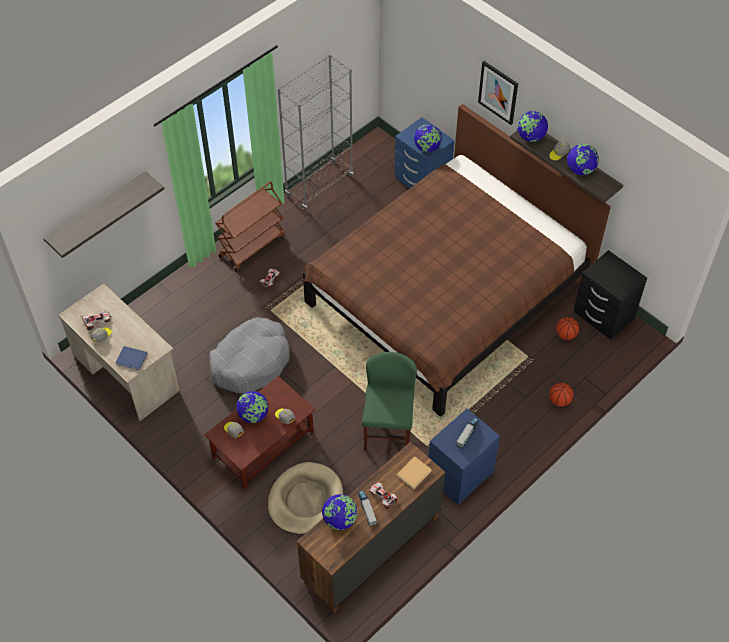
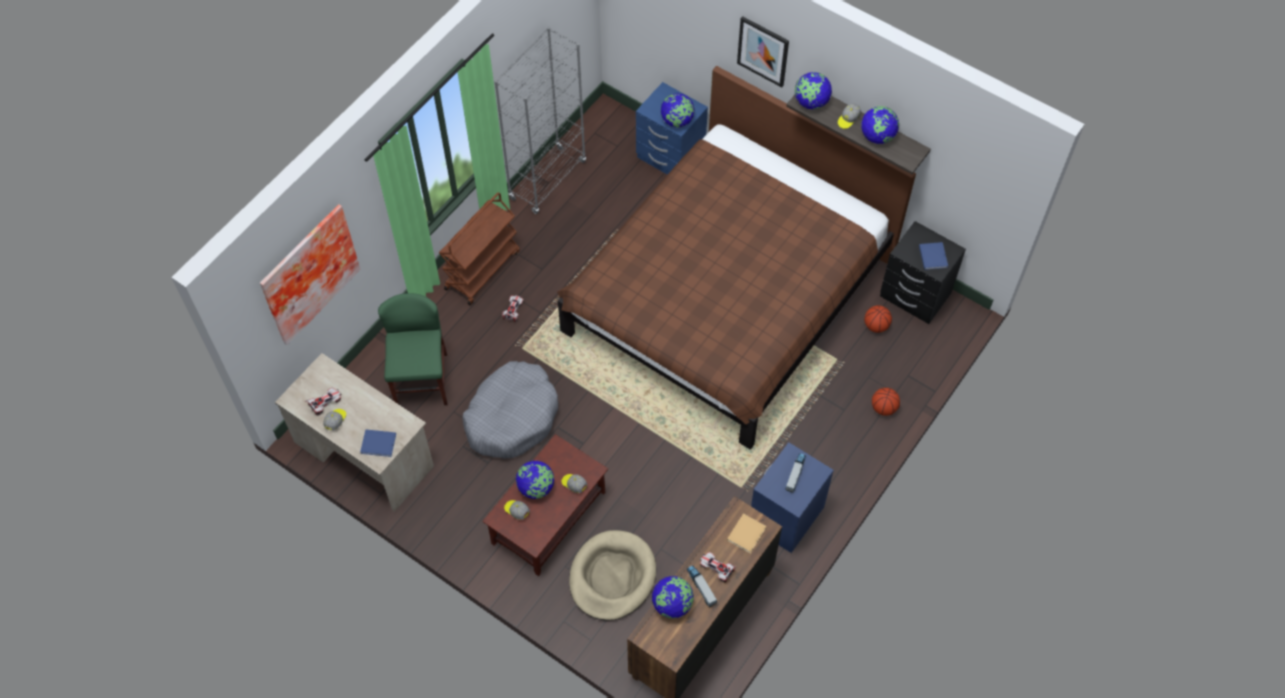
camera: 10 degrees left, 5 degrees up
(97, 212) = (307, 272): shelf -> picture
(388, 429) = (692, 475): green chair -> green chair (421, 381)
(618, 279) = (933, 256): none -> blue book

